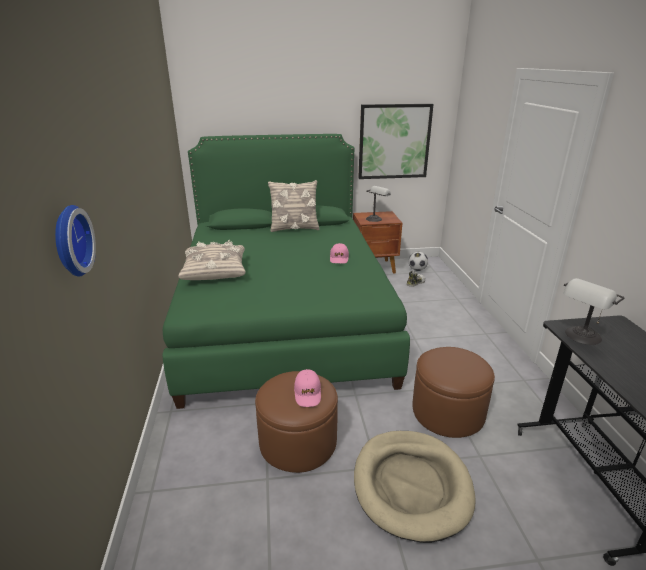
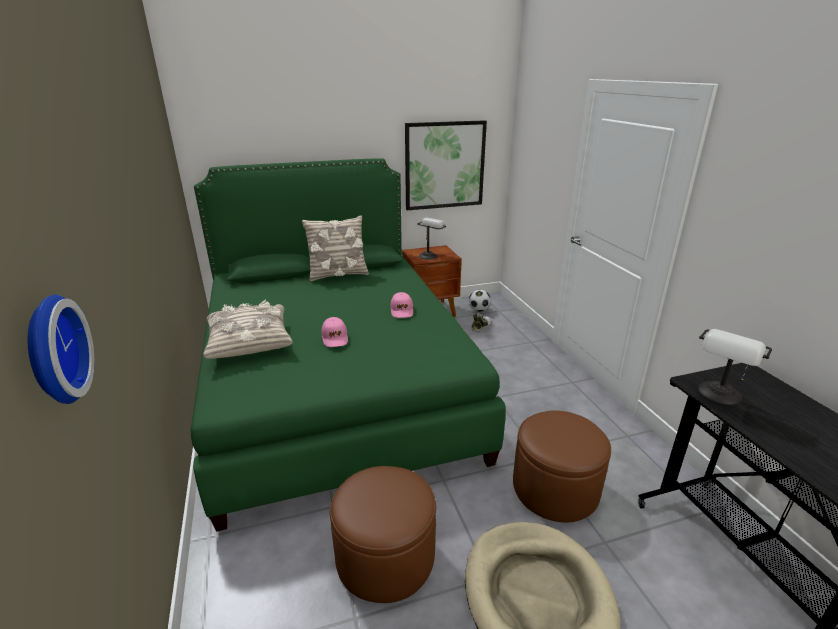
camera: 10 degrees left, 0 degrees up
(307, 393) = (398, 497): pink cap -> pink cap (335, 338)

